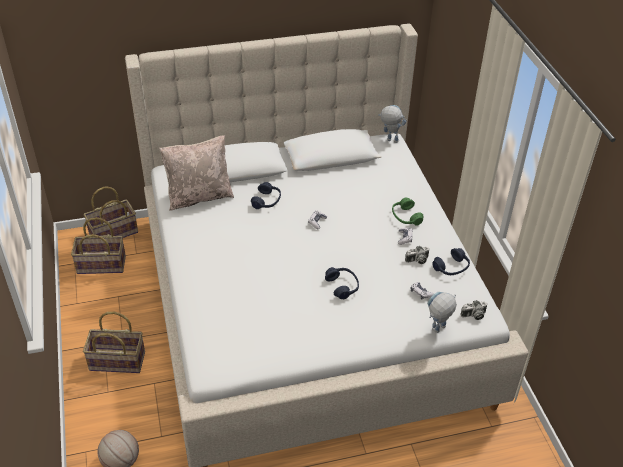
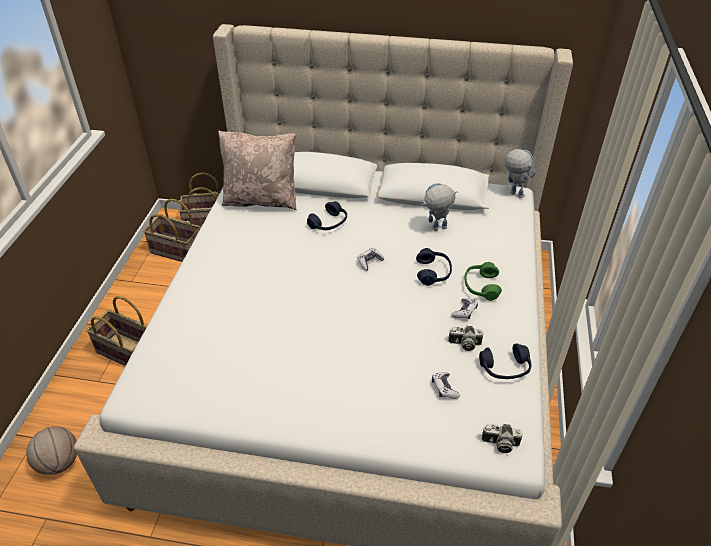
camera: 25 degrees right, 0 degrees up
(342, 286) = (351, 347): blue headphones -> blue headphones (433, 272)
(437, 331) = (436, 448): toy robot -> toy robot (435, 229)

